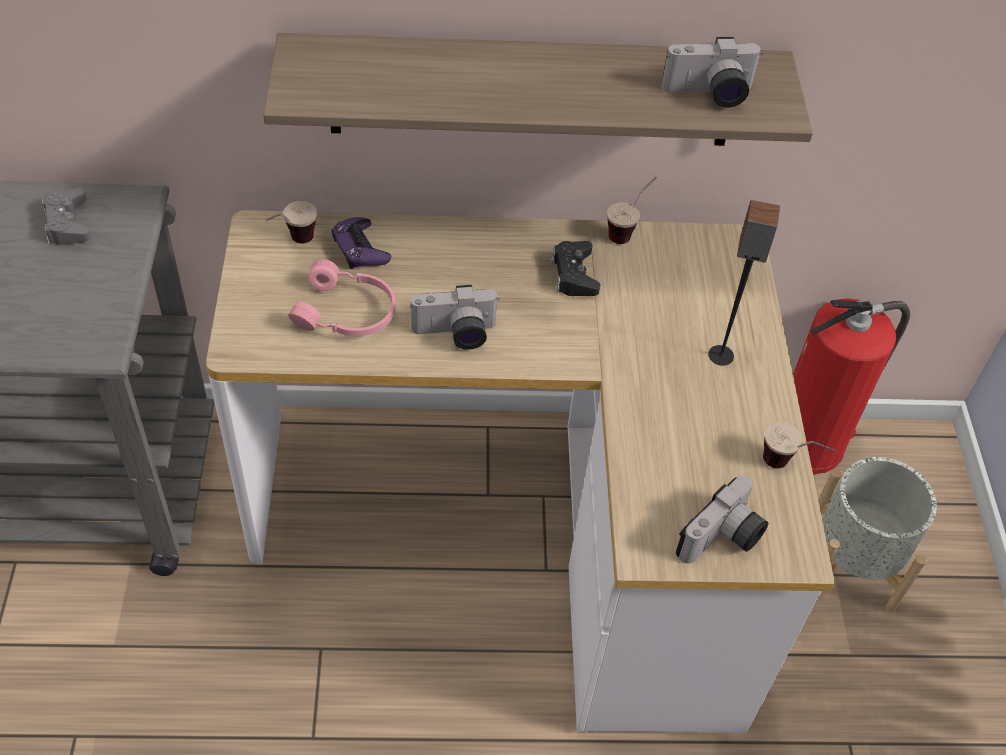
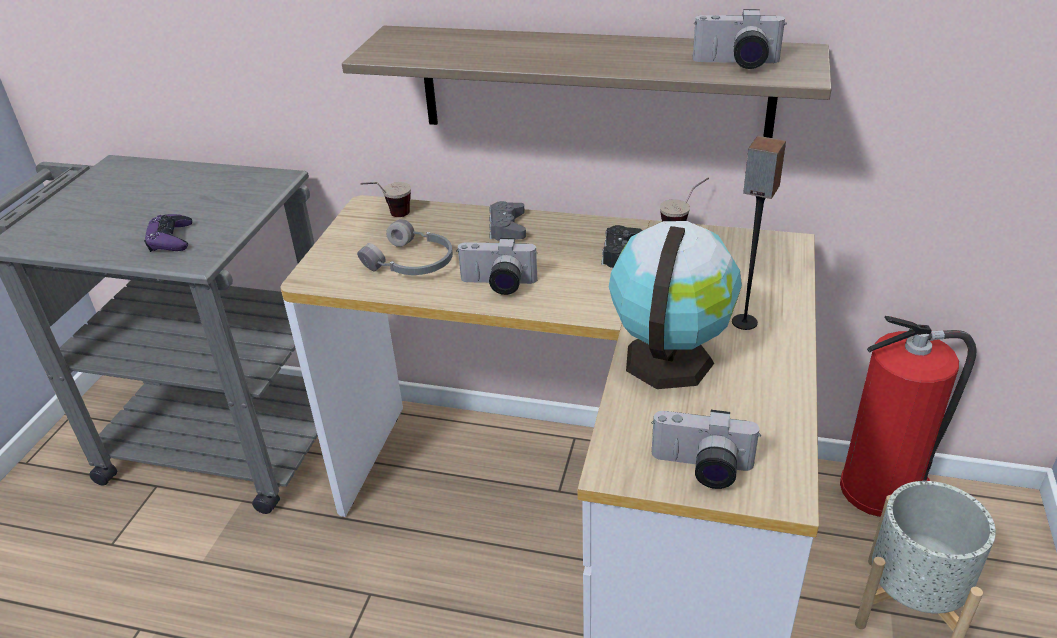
camera: 20 degrees right, 15 degrees down
(68, 223) = (220, 186): grey game controller -> grey game controller (507, 228)
(346, 313) = (411, 263): pink headphones -> grey headphones
(360, 249) = (443, 224): purple game controller -> purple game controller (171, 239)
(659, 410) = (668, 357): none -> globe
(722, 540) = (701, 469): camera -> camera turned 45 degrees clockwise
(788, 467) = (791, 416): cup -> none

